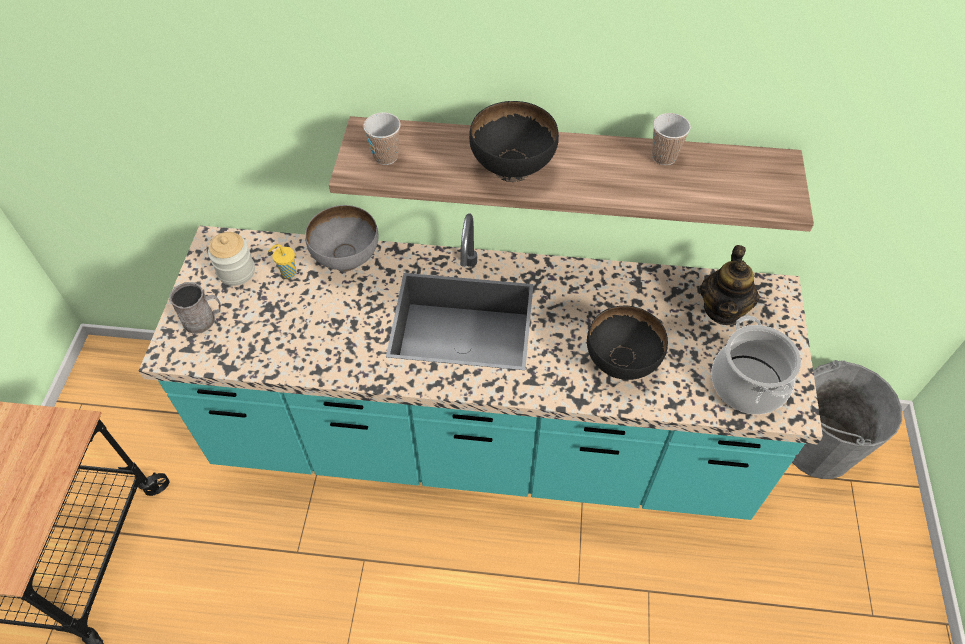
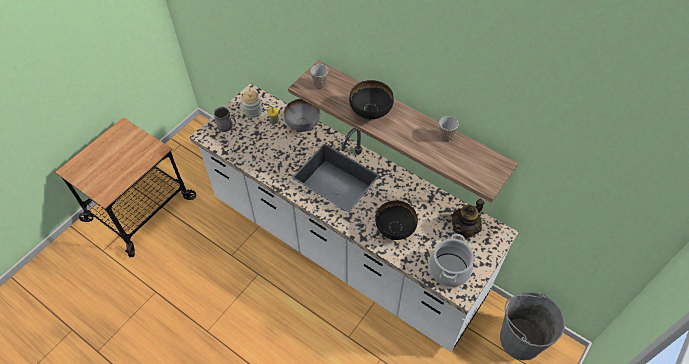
camera: 30 degrees right, 0 degrees up
(482, 442) = (345, 248): turquoise counter -> white counter

